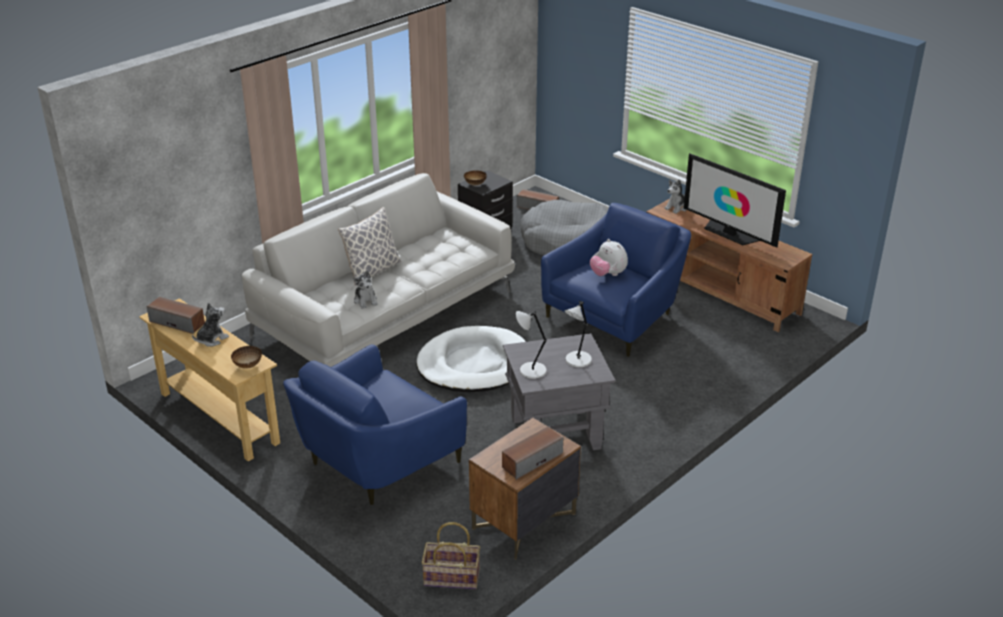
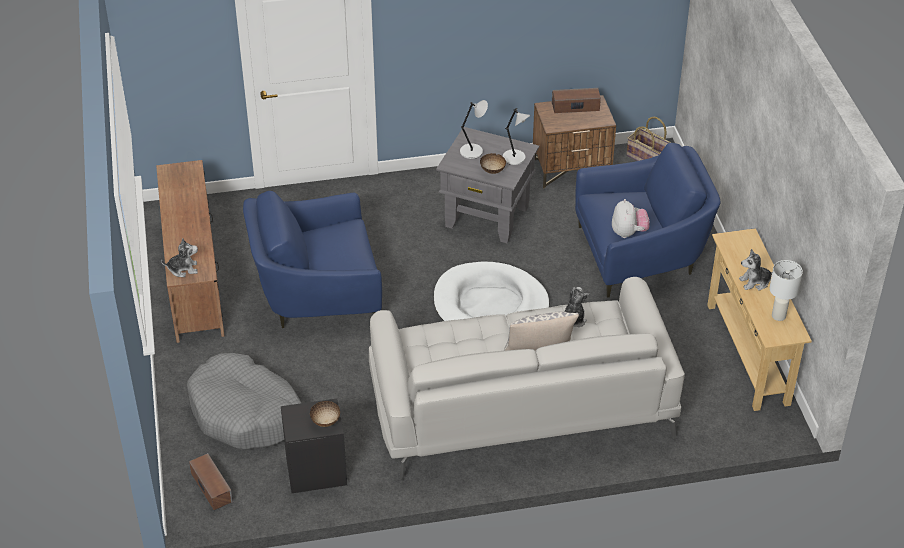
camera: 145 degrees left, 10 degrees up
(177, 322) = (778, 316): speaker -> white table lamp
(247, 365) = (737, 242): bowl -> bowl (493, 171)
(608, 274) = (330, 250): plush toy -> plush toy (628, 233)
(729, 233) = (186, 216): television -> none

